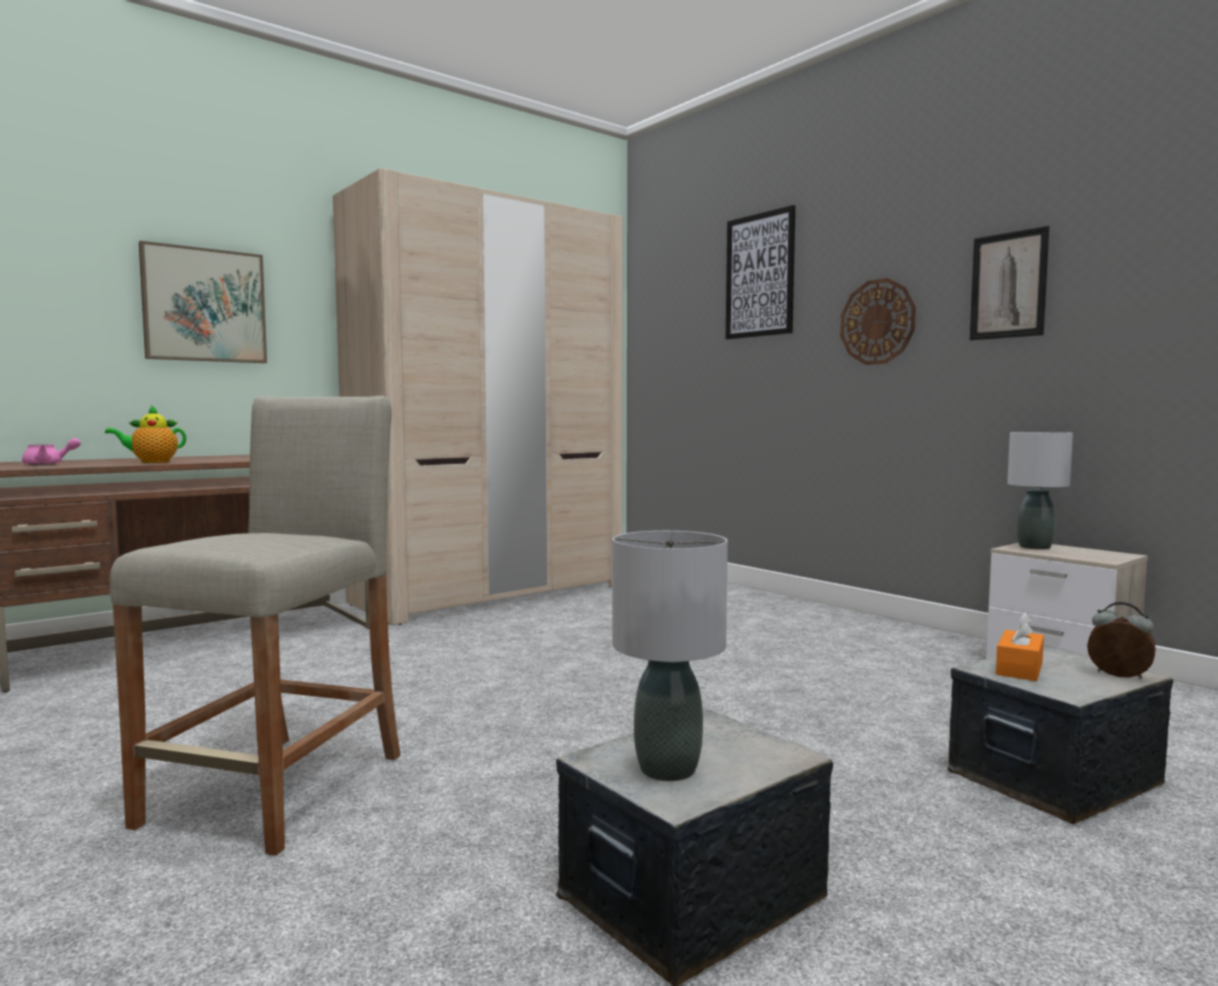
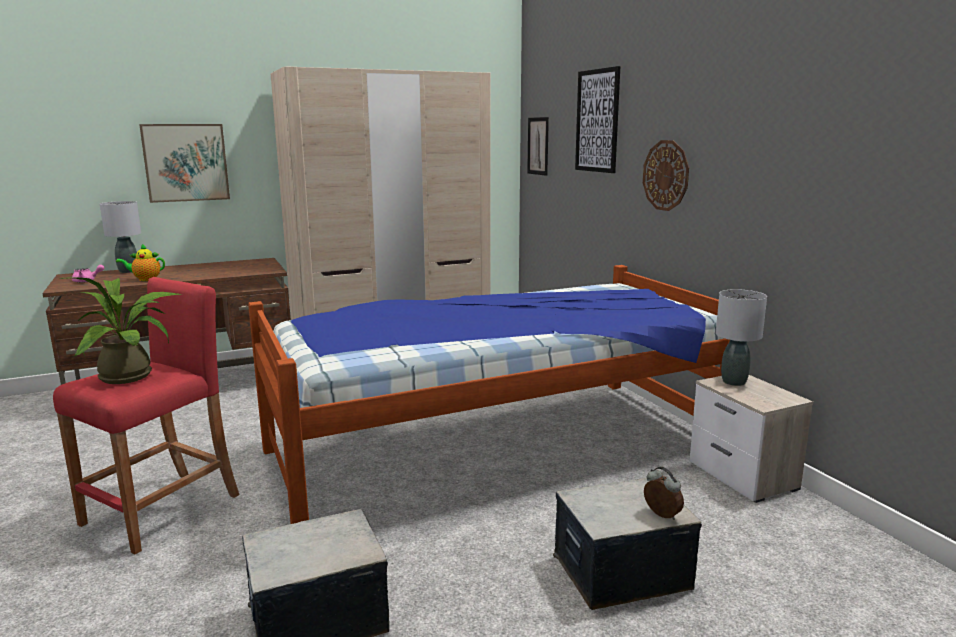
camera: 15 degrees right, 10 degrees up
(260, 536) = (133, 375): none -> potted plant
(278, 789) = (162, 510): beige stool -> red stool
(667, 768) = (288, 552): grey table lamp -> grey table lamp (128, 271)
(730, 670) = (493, 448): none -> bed
(1008, 285) = (747, 162): picture -> picture (538, 146)
(1019, 668) = (599, 499): orange tissue box -> none

